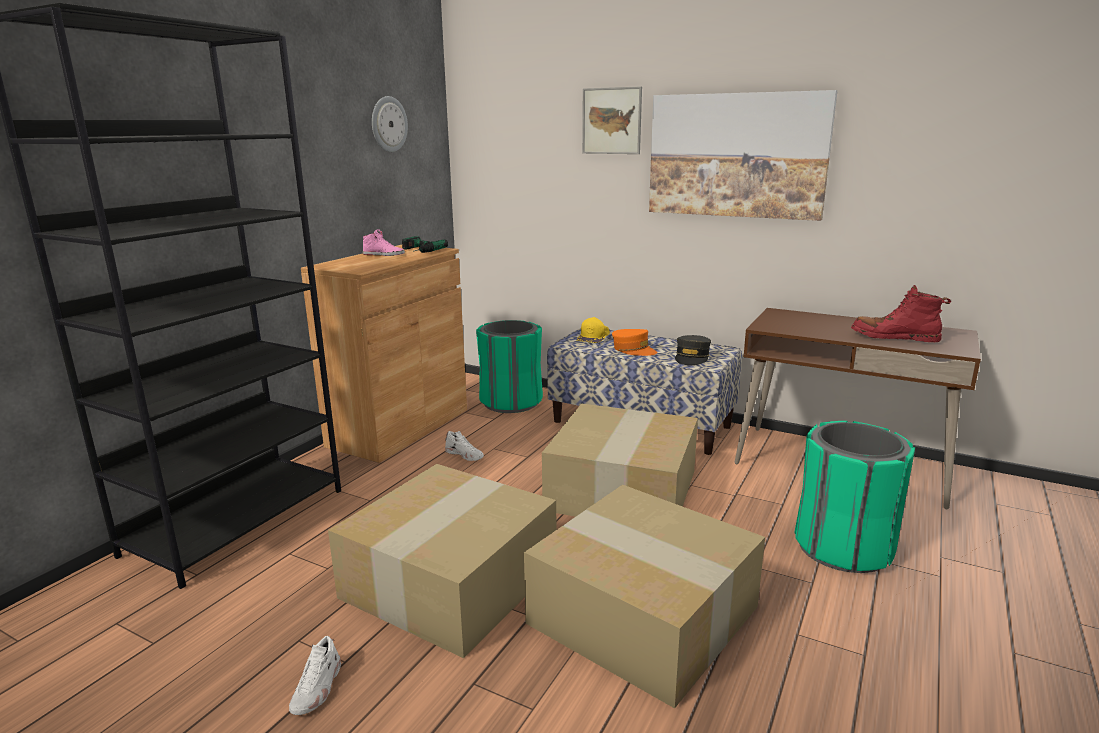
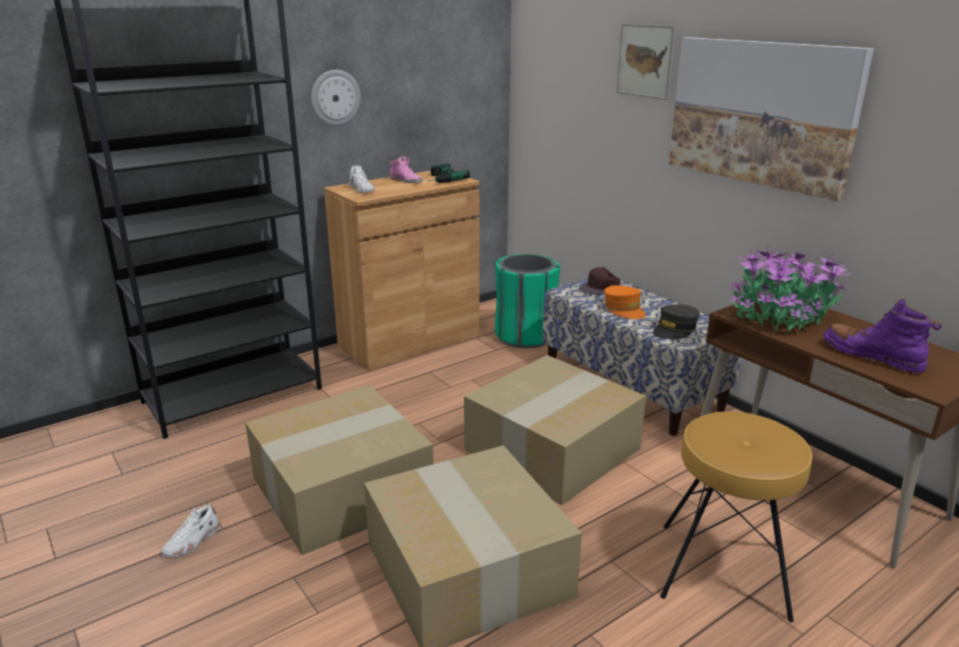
camera: 25 degrees right, 5 degrees up
(388, 124) = (434, 53): wall clock -> wall clock (335, 98)
(465, 455) = (442, 379): white shoe -> white shoe (362, 189)
(594, 337) = (600, 287): yellow cap -> brown cap
(800, 324) = (780, 318): none -> potted plant
(844, 547) = (723, 570): green trash can -> brown stool
(894, 338) = (872, 356): red boot -> purple boot

